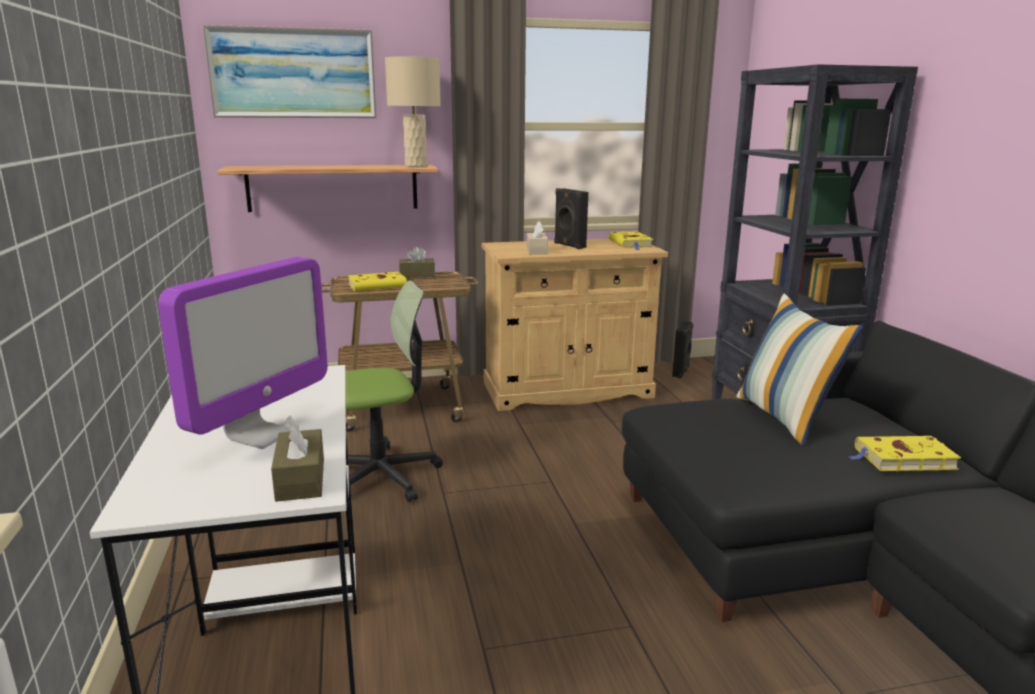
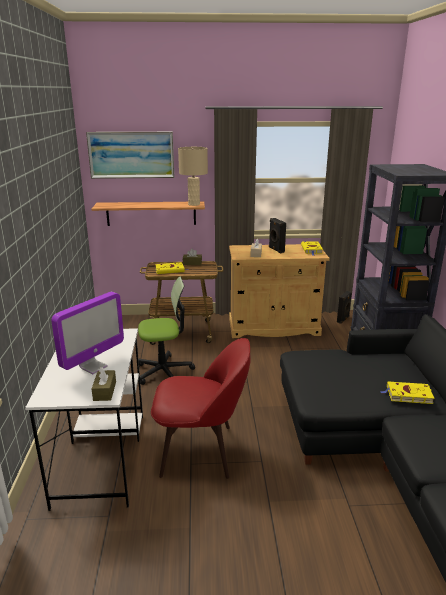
camera: 10 degrees right, 5 degrees up
(498, 618) = (201, 450): none -> red chair
(785, 418) = (360, 365): pillow -> none

